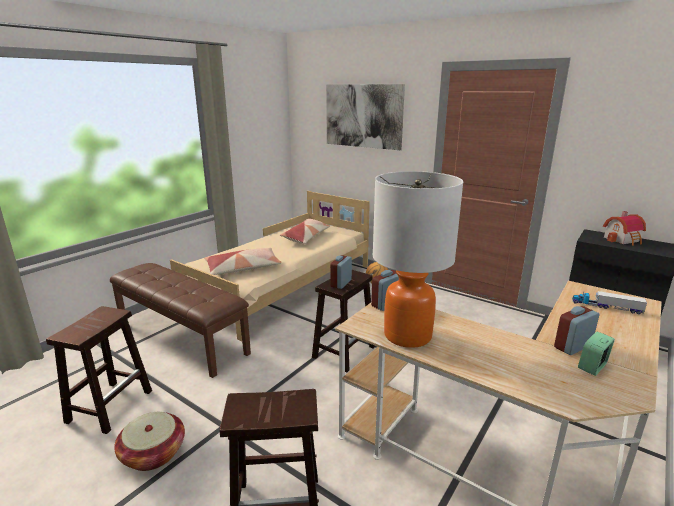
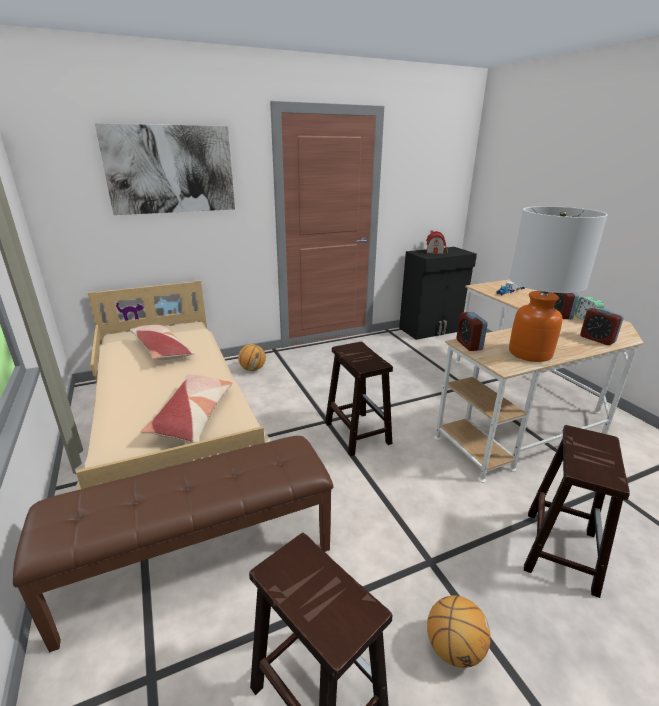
camera: 60 degrees left, 5 degrees up
(153, 453) = (453, 648): basket -> basketball
(341, 283) = (366, 359): alarm clock -> alarm clock (597, 339)

